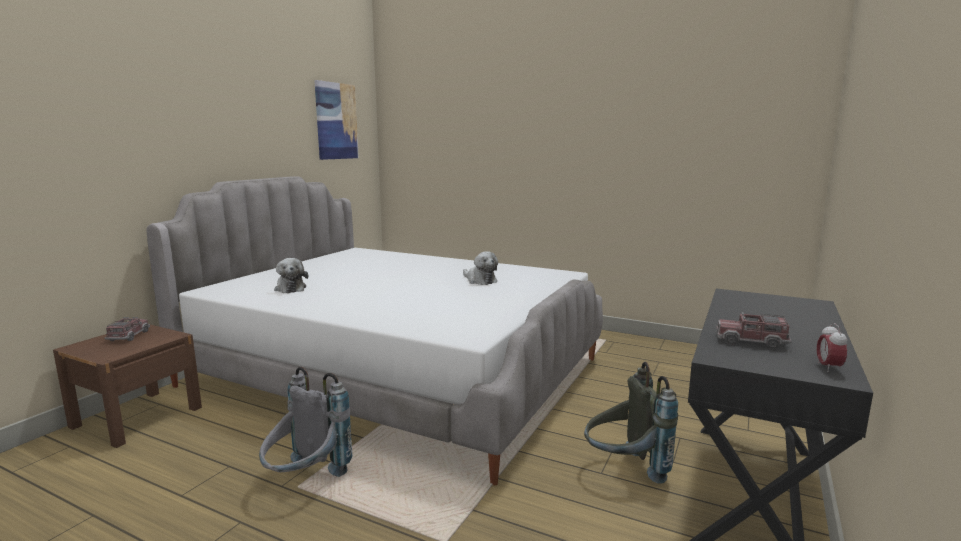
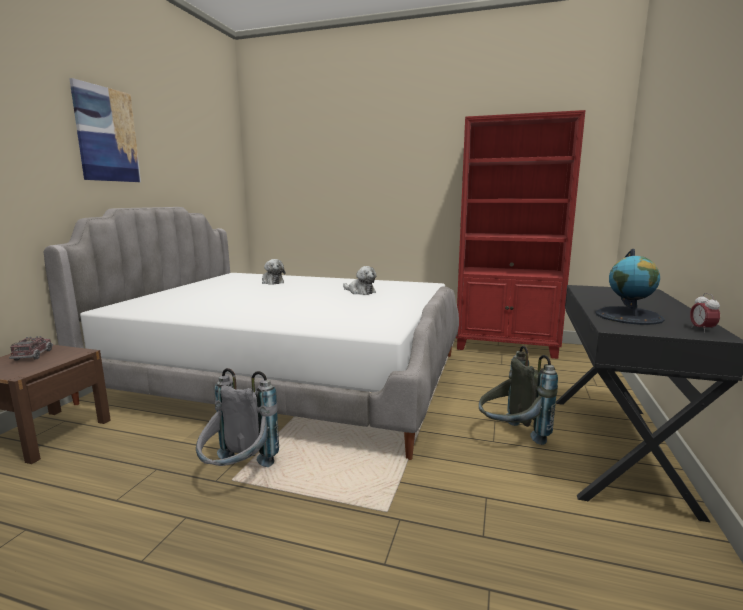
camera: 10 degrees left, 0 degrees up
(290, 288) = (191, 304): plush toy -> plush toy (272, 282)
(336, 121) = (210, 159): picture -> picture (106, 135)
(669, 352) = (507, 347): none -> red bookcase
(751, 341) = (629, 316): toy truck -> globe

